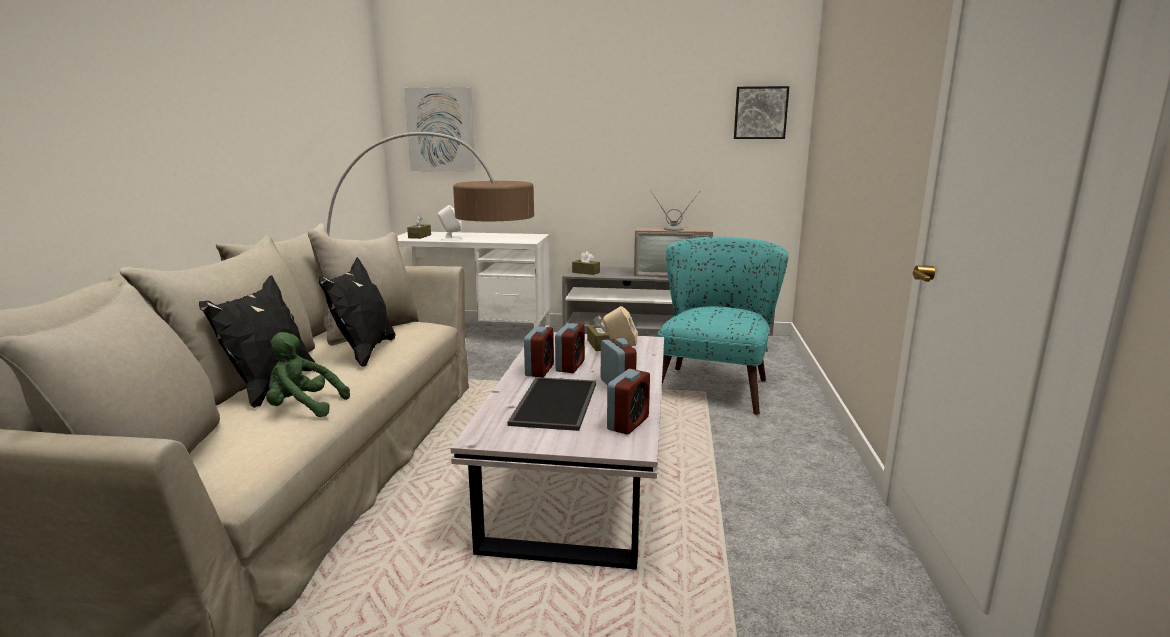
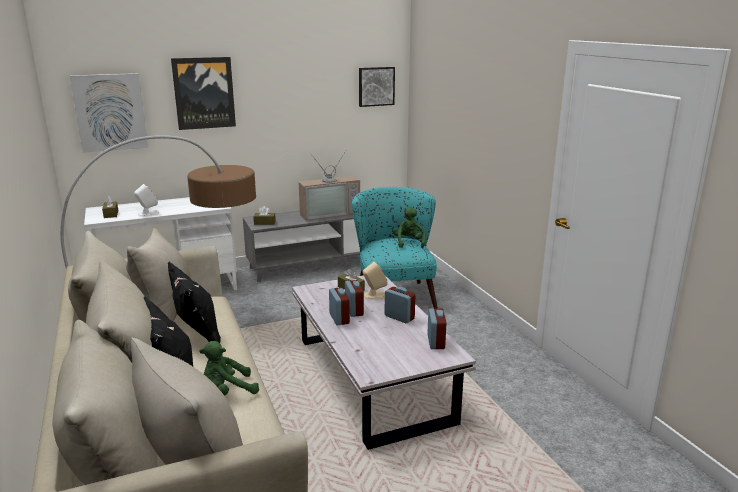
camera: 30 degrees left, 5 degrees up
(539, 113) = (204, 93): none -> picture
(553, 402) = (378, 340): tray -> none
(738, 313) = (409, 243): none -> green plush toy

